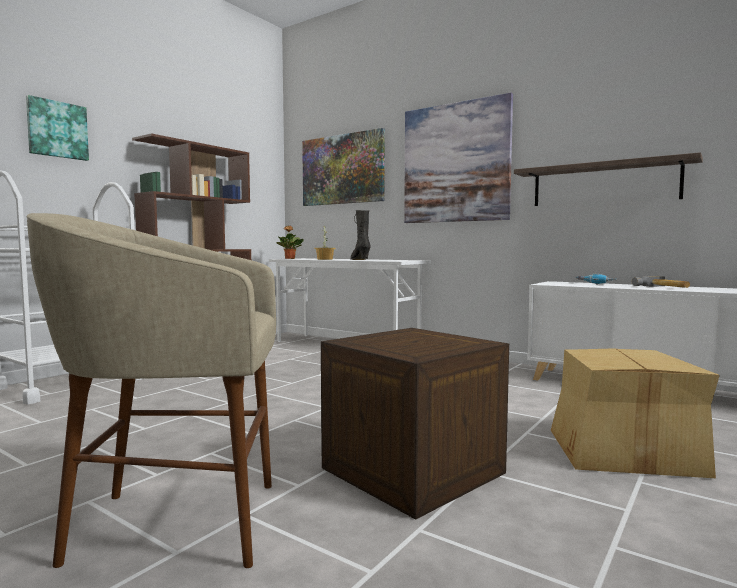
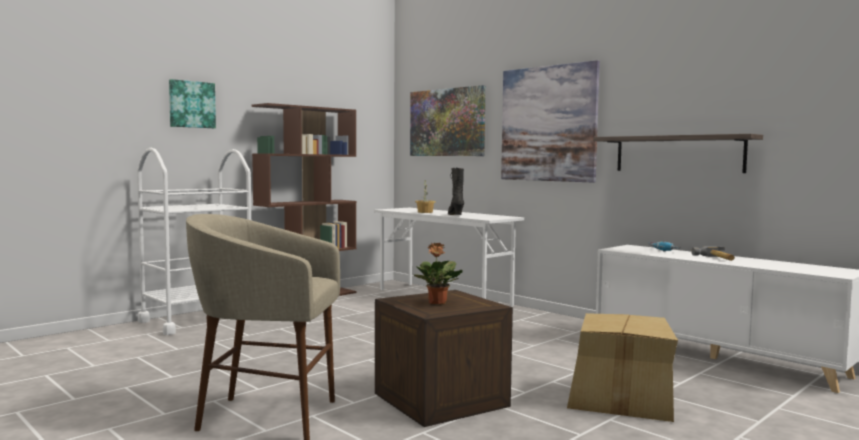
camera: 10 degrees right, 0 degrees up
(289, 258) = (394, 209): potted plant -> potted plant (437, 303)

